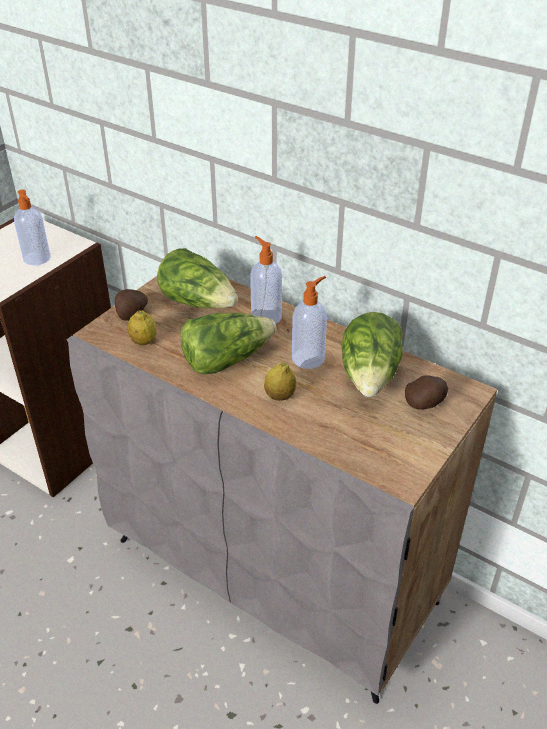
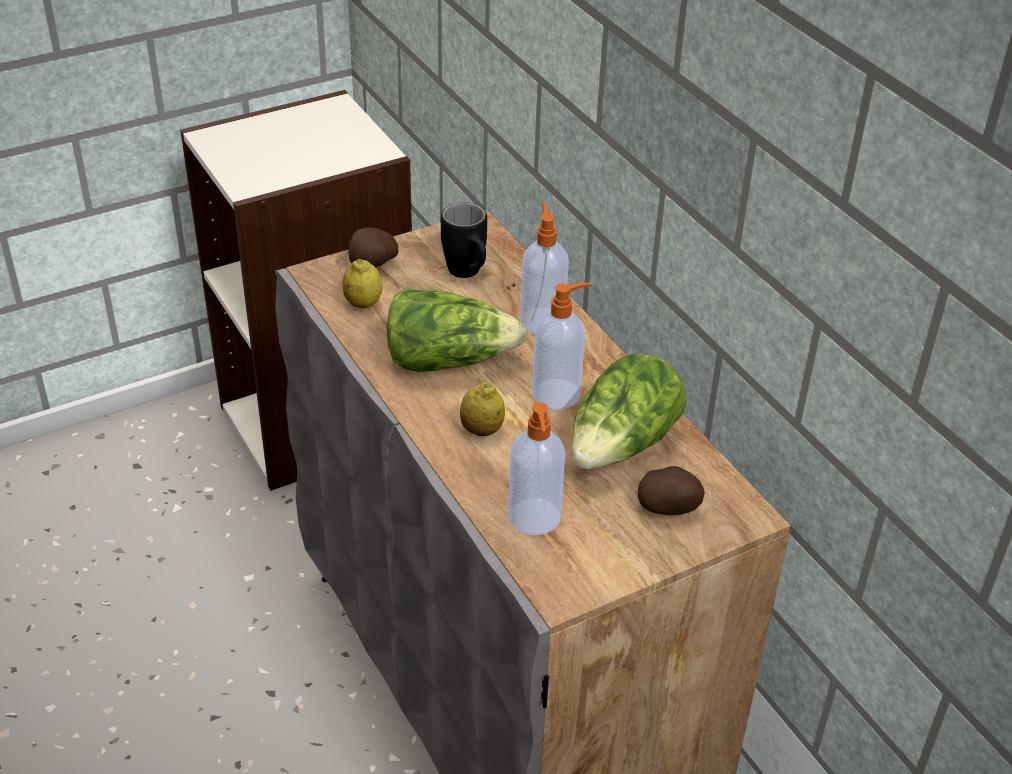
camera: 25 degrees right, 0 degrees up
(37, 259) = (318, 157): soap dispenser -> soap dispenser (534, 518)
(199, 302) = (468, 275): lettuce -> black mug

